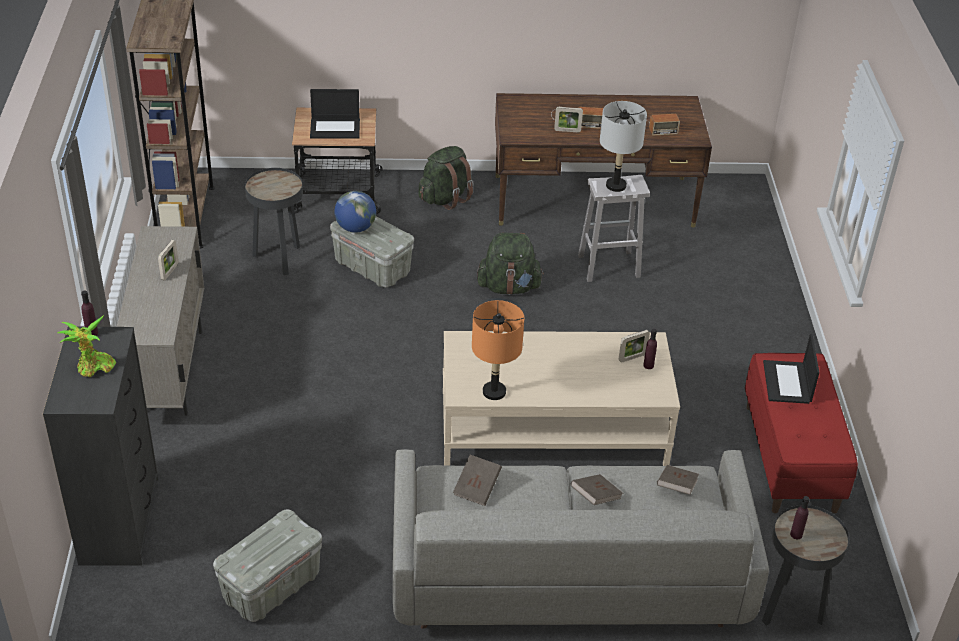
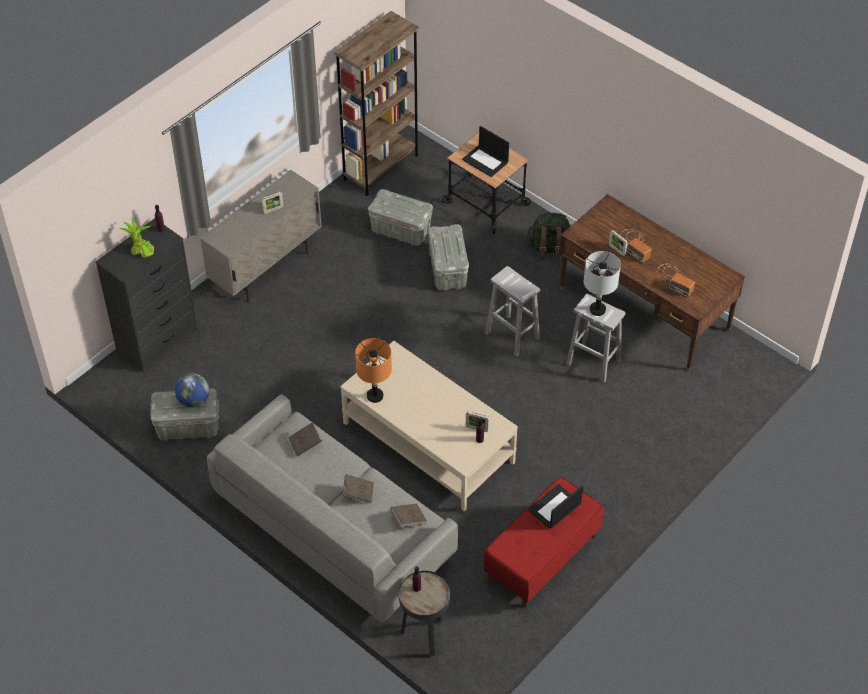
camera: 45 degrees right, 10 degrees up
(279, 259) = (401, 230): black side table -> grey storage box
(355, 228) = (440, 239): globe -> globe (193, 400)
(509, 287) = (513, 336): green backpack -> white stool

